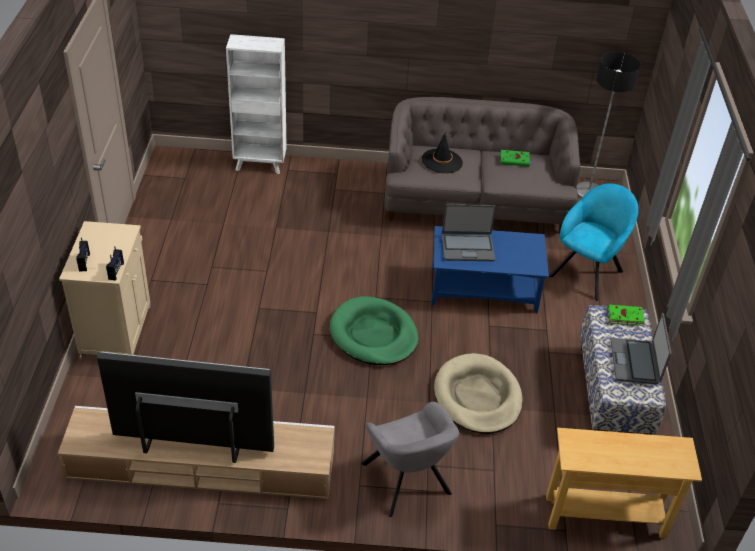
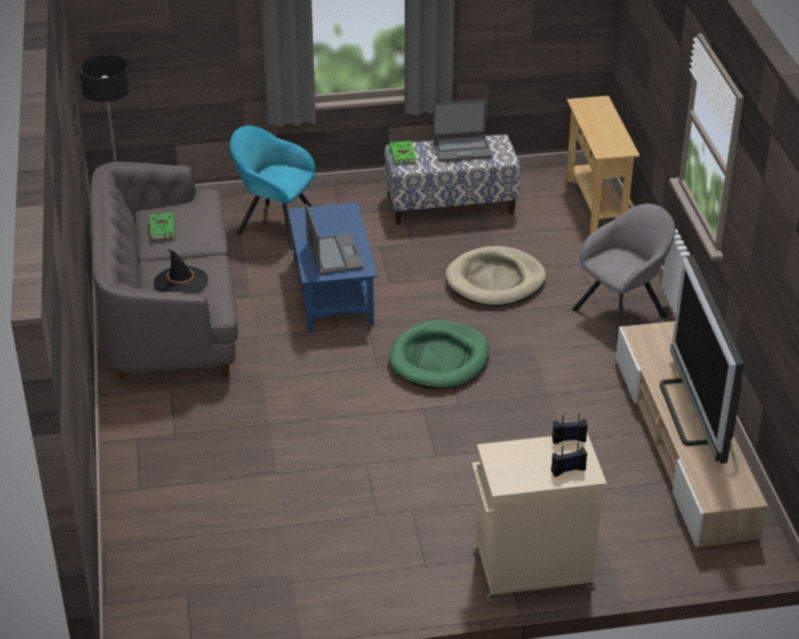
camera: 100 degrees left, 5 degrees down
(260, 164) = (132, 519): white bookcase -> none

